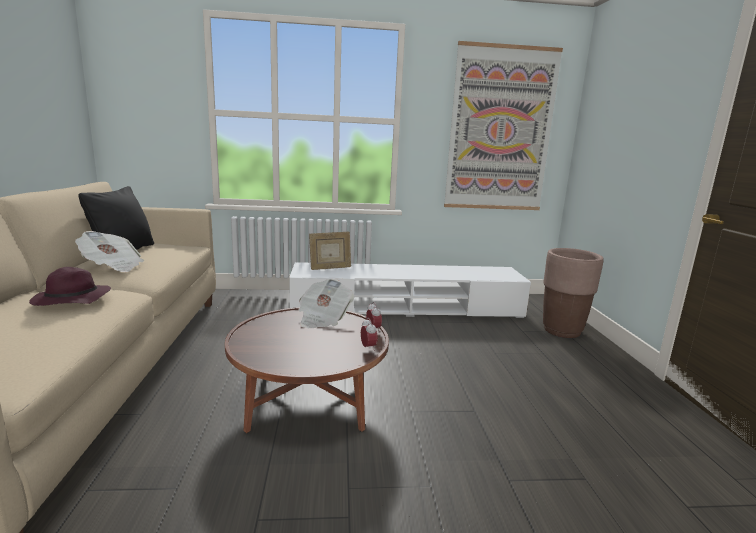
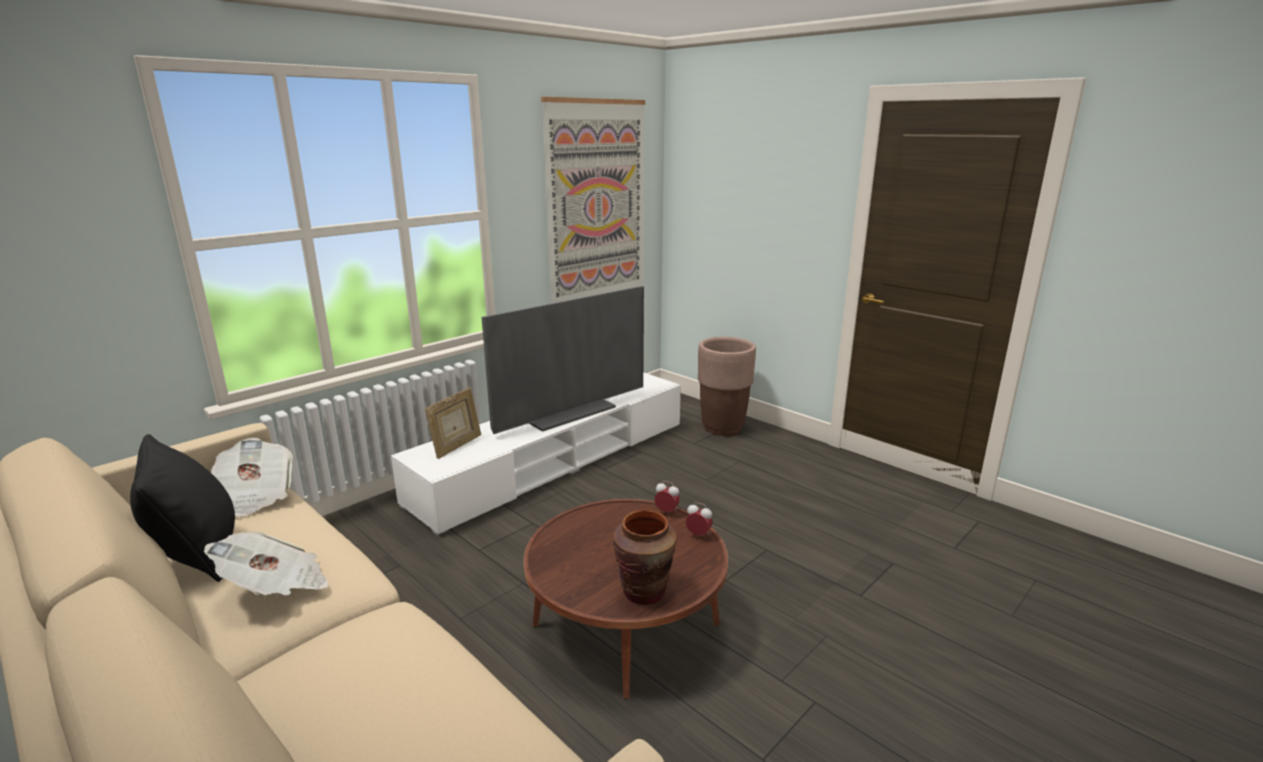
camera: 40 degrees left, 5 degrees up
(71, 300) = (379, 664): purple hat -> none
(278, 357) = (644, 592): none -> brown vase
(323, 318) = (596, 522): newspaper -> newspaper (255, 495)
(422, 272) = (568, 411): none -> television

